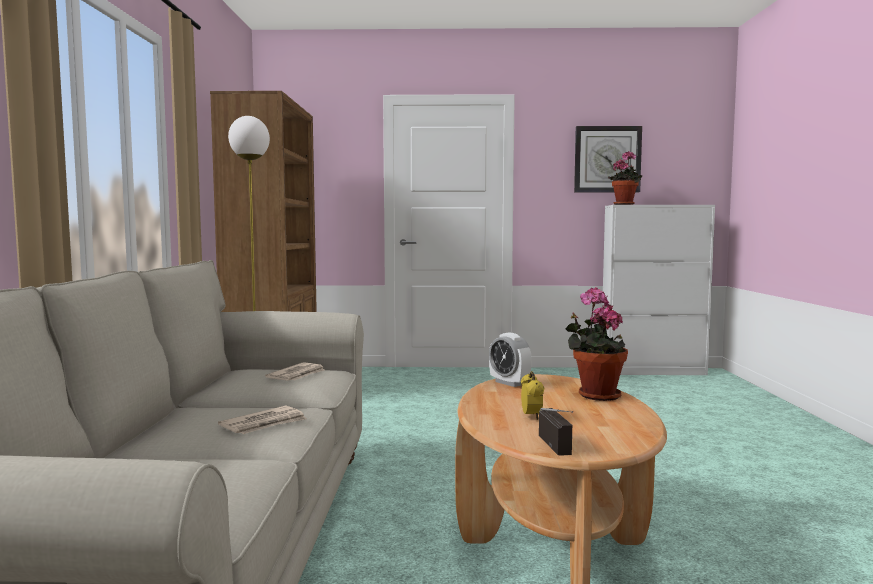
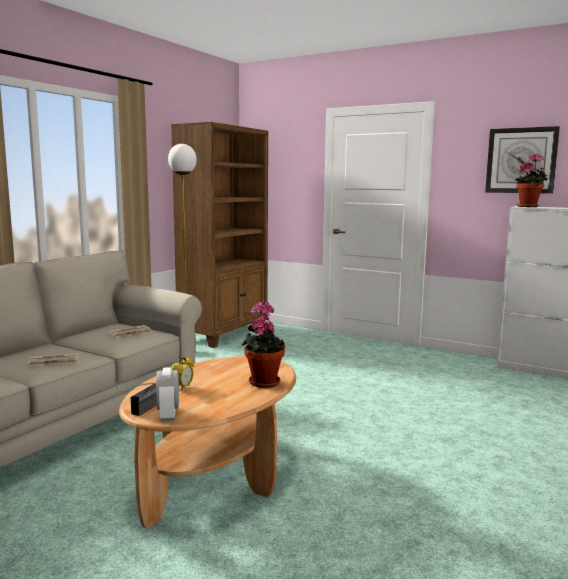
camera: 30 degrees right, 5 degrees up
(509, 383) = (234, 361): alarm clock -> alarm clock (168, 415)

